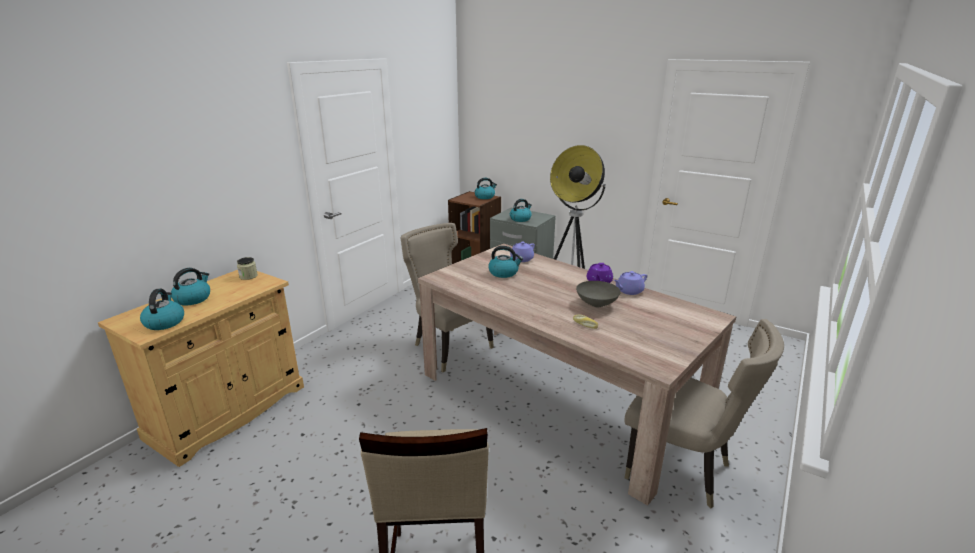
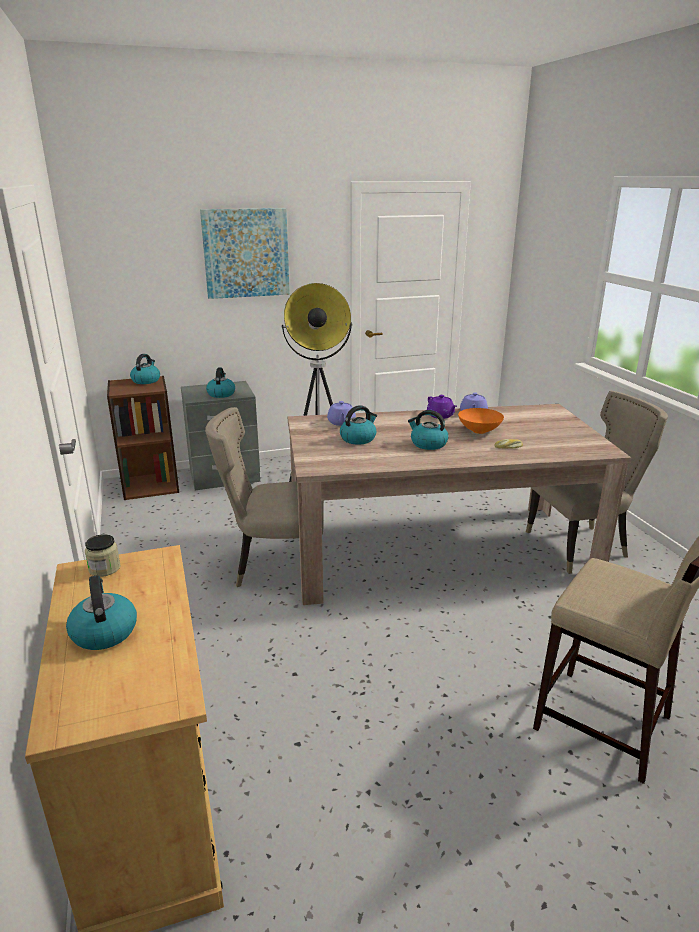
camera: 50 degrees left, 0 degrees up
(165, 322) = (154, 674): kettle -> kettle (428, 444)
(570, 115) = (246, 253): none -> picture
(596, 304) = (479, 431): grey bowl -> orange bowl

